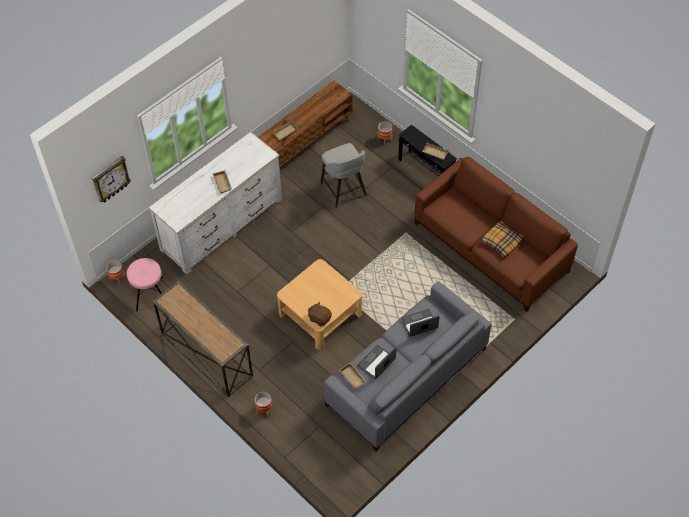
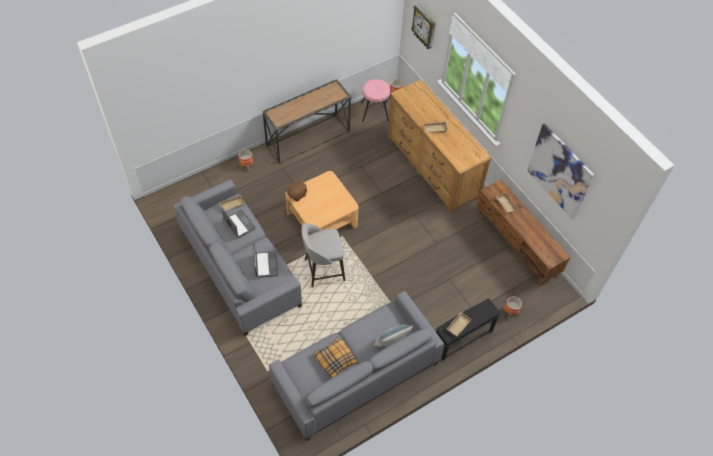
camera: 100 degrees right, 0 degrees up
(222, 224) = (432, 167): white dresser -> brown dresser
(292, 49) = (559, 171): none -> picture
(344, 190) = (452, 264): grey stool -> grey stool (323, 270)
(467, 203) = (391, 342): none -> pillow
(490, 248) = (354, 373): brown sofa -> grey sofa

